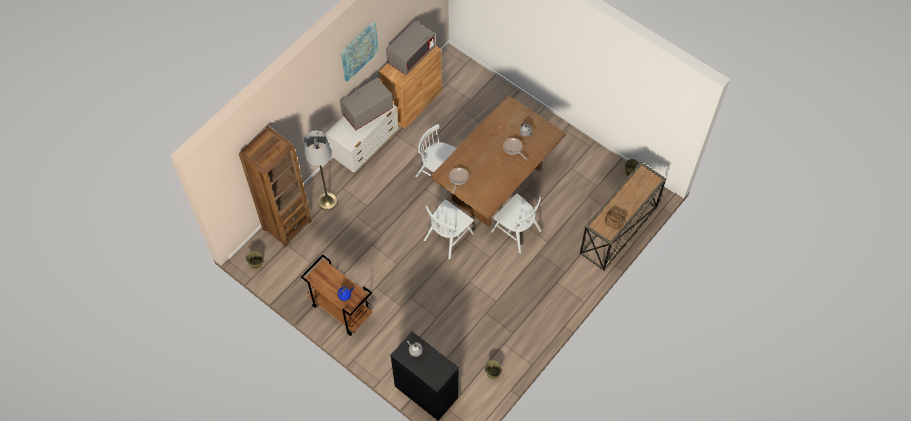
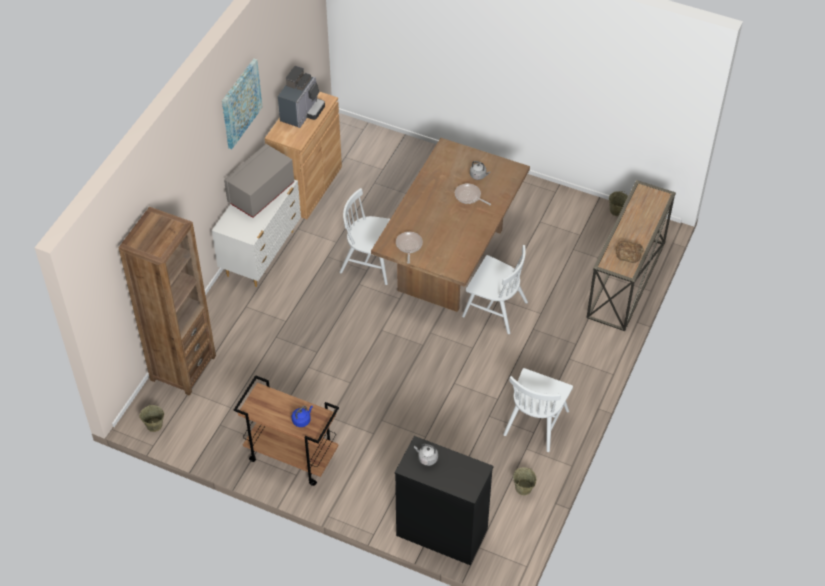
camera: 15 degrees left, 10 degrees down
(327, 201) = (230, 326): grey floor lamp -> none
(411, 56) = (302, 112): grey microwave -> coffee machine
(448, 236) = (408, 334): white chair -> white chair (536, 422)

